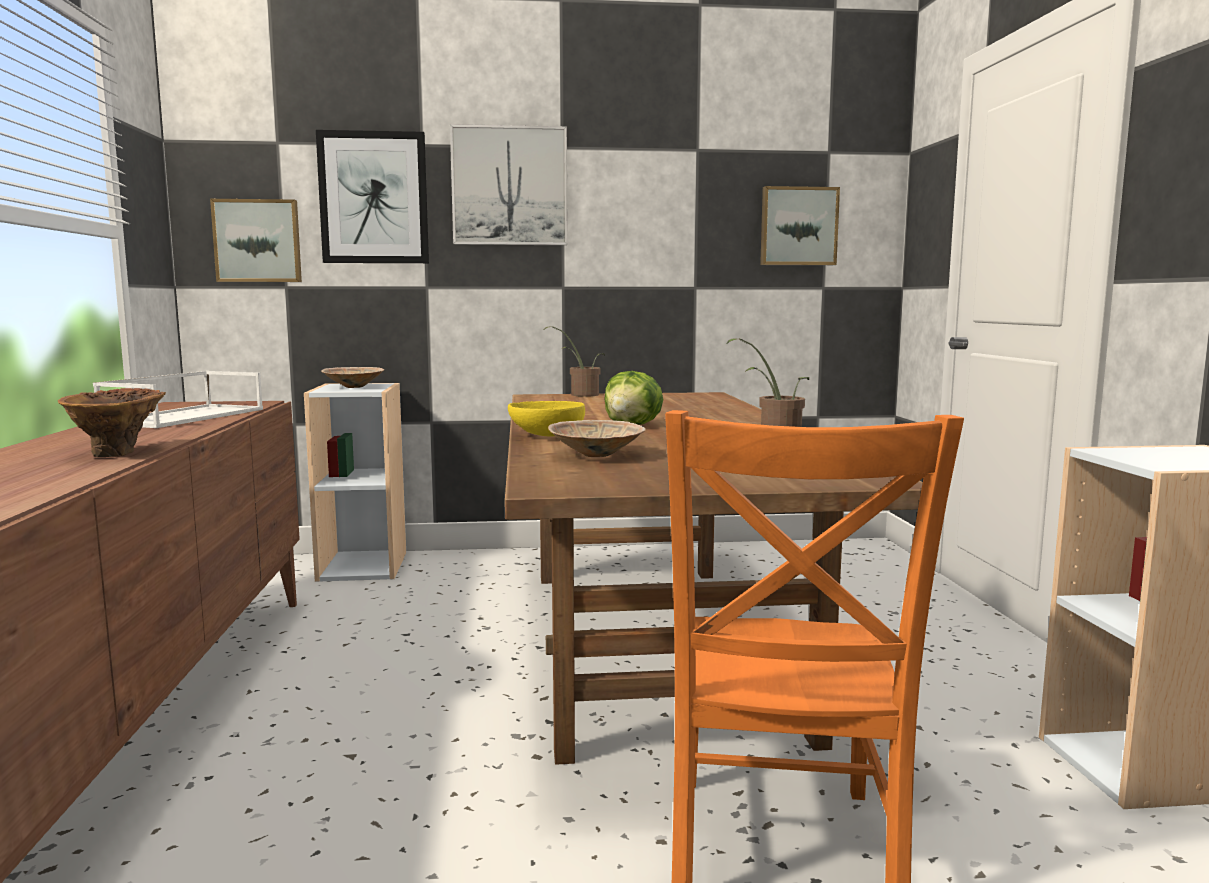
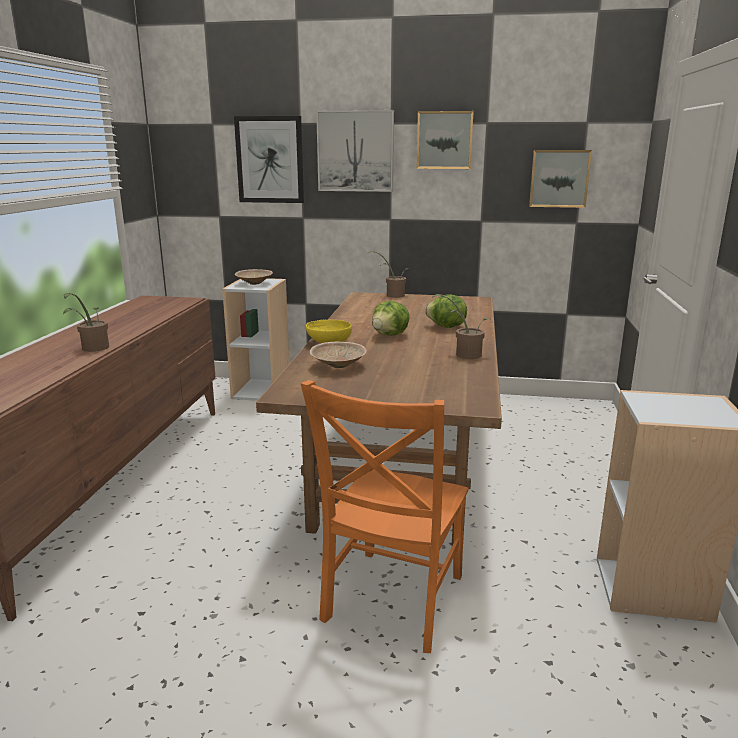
camera: 15 degrees right, 10 degrees up
(120, 452) = (92, 349): brown vase -> potted plant
(185, 416) = (143, 313): white tray -> none
(258, 241) = (202, 187): picture -> picture (444, 140)
(704, 416) = (446, 327): none -> lettuce

